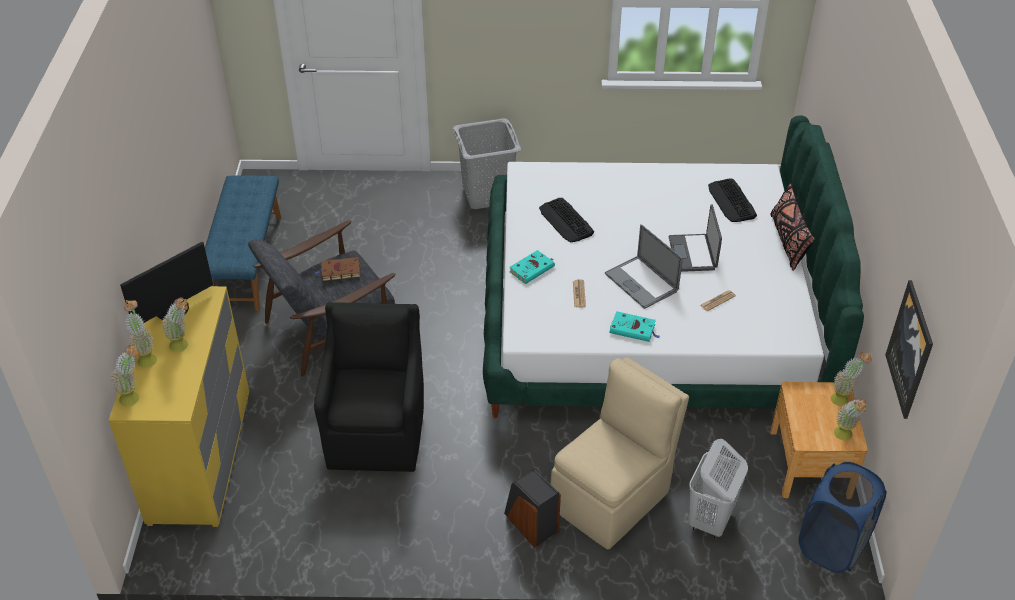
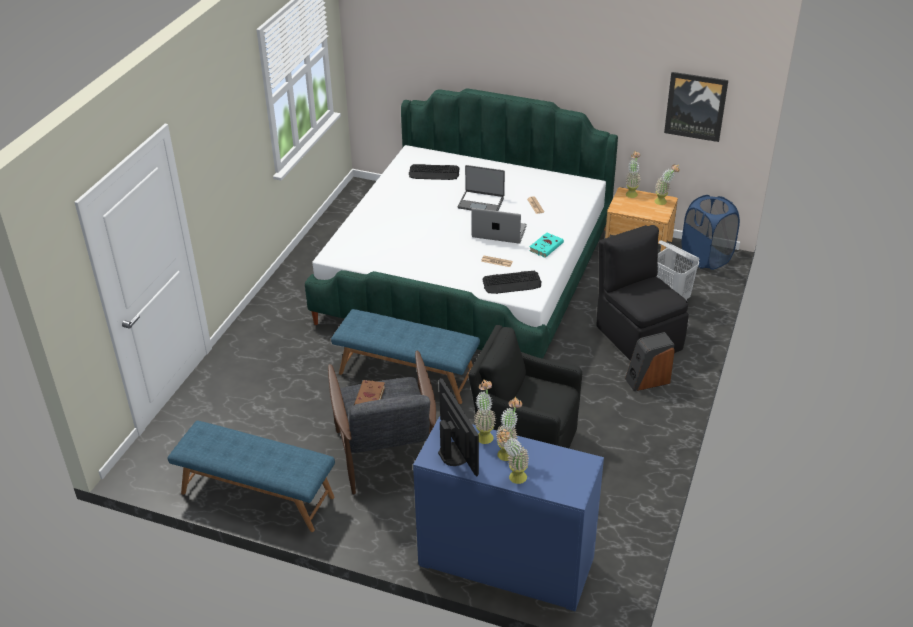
camera: 70 degrees left, 5 degrees down
(134, 397) = (562, 489): potted plant -> potted plant (484, 434)
(200, 456) = (506, 563): yellow dresser -> blue dresser
(451, 312) = (407, 374): none -> blue bench
(487, 195) = (271, 322): grey laundry basket -> none
(532, 269) = (456, 277): turquoise book -> none
(566, 221) = (409, 249): keyboard -> keyboard (512, 283)
(612, 498) = (637, 336): beige chair -> black chair
(641, 282) = (499, 231): laptop -> laptop turned 150 degrees counterclockwise
(788, 241) = (491, 163): black pillow -> none

